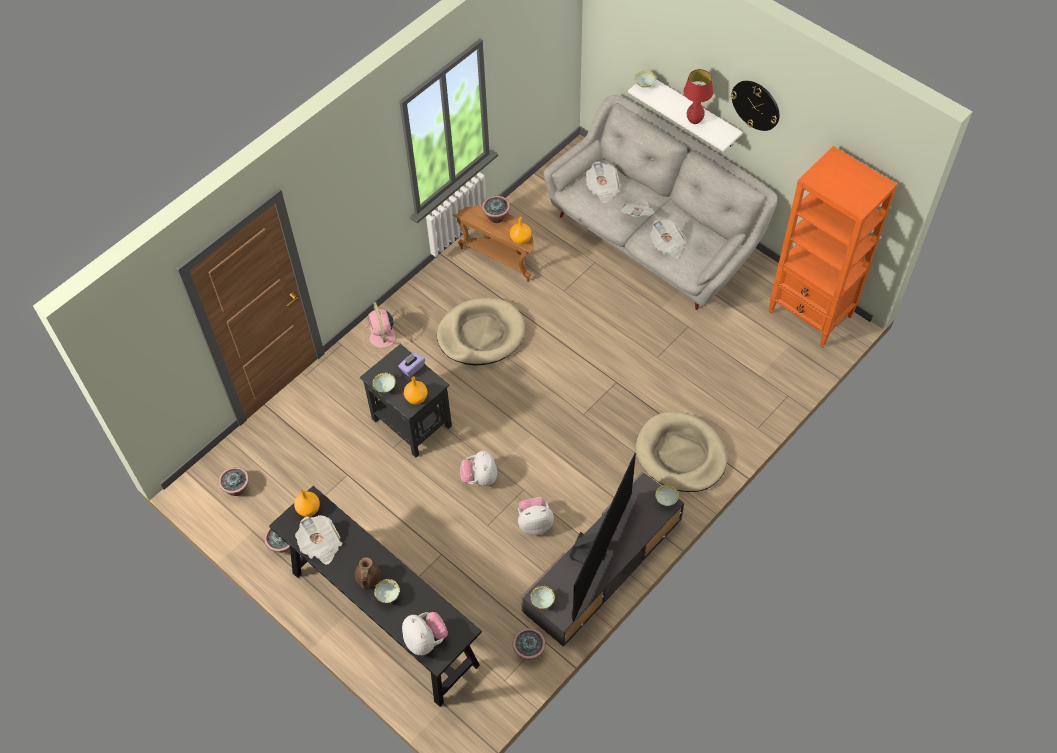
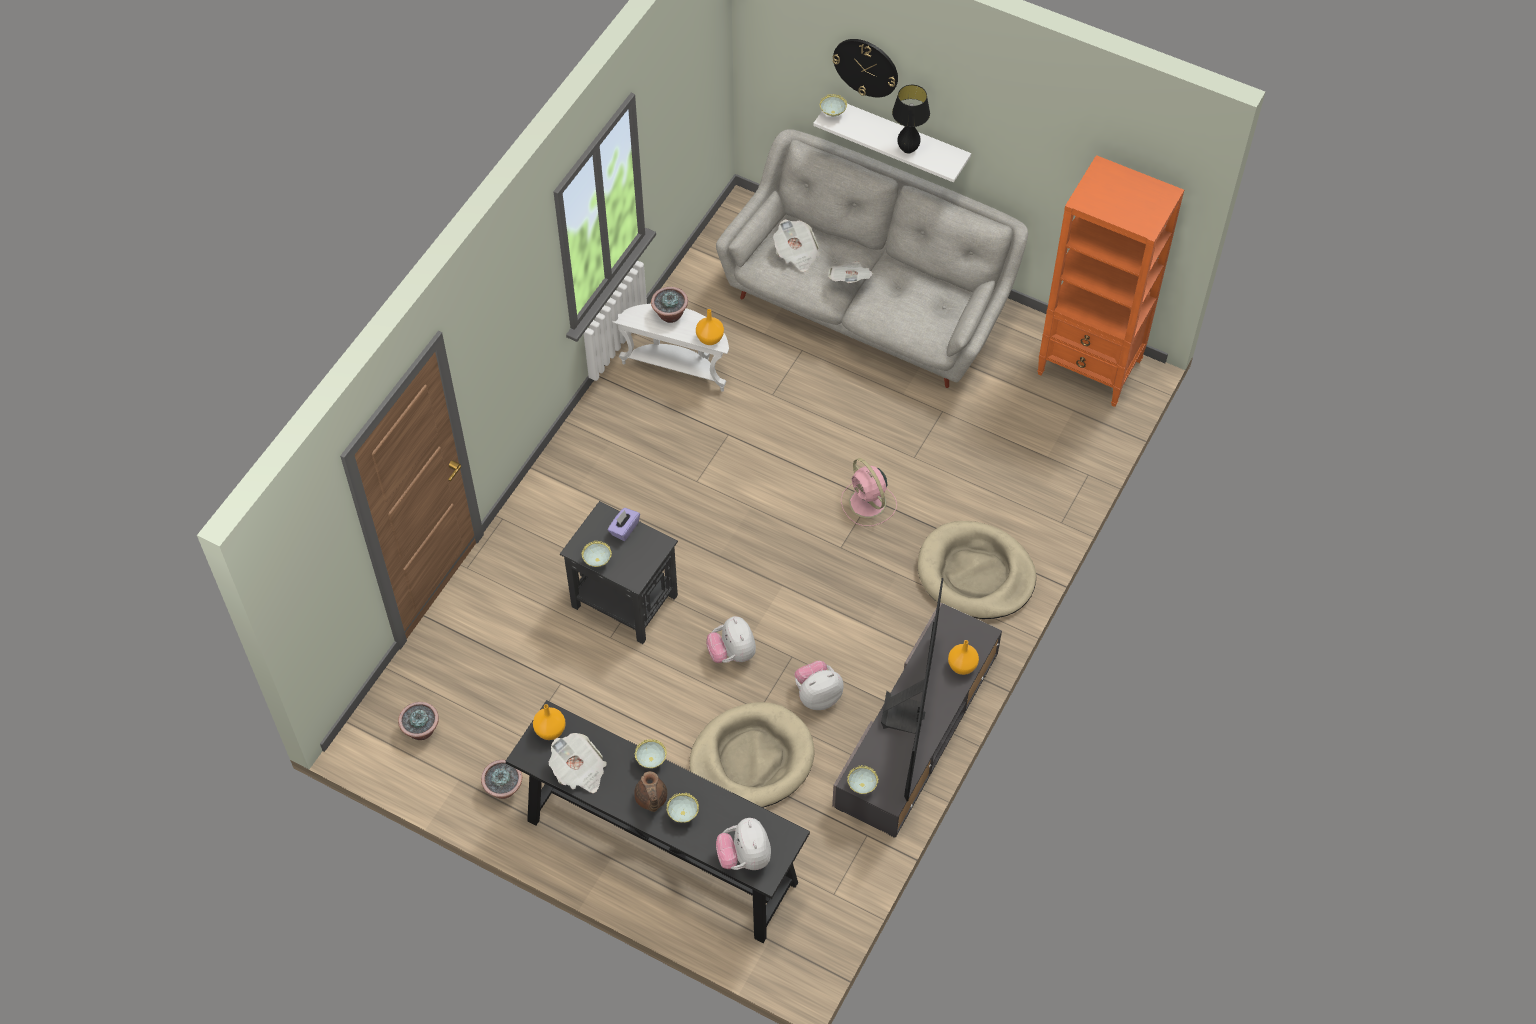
camera: 15 degrees left, 0 degrees up
(383, 338) = (554, 500): pink fan -> pink fan (868, 504)
(417, 398) = (641, 566): orange vase -> orange vase (963, 666)
(425, 640) = (744, 857): plush toy -> plush toy turned 150 degrees counterclockwise
(481, 334) = (681, 470): beige dog bed -> beige dog bed (751, 759)
(499, 258) = (677, 367): brown side table -> white side table
(529, 650) = (854, 851): potted plant -> none
(666, 501) = (979, 632): bowl -> bowl (651, 761)
(667, 245) = (898, 312): newspaper -> none
(694, 121) = (908, 149): red table lamp -> black table lamp
(756, 105) = (987, 118): wall clock -> wall clock (866, 67)

